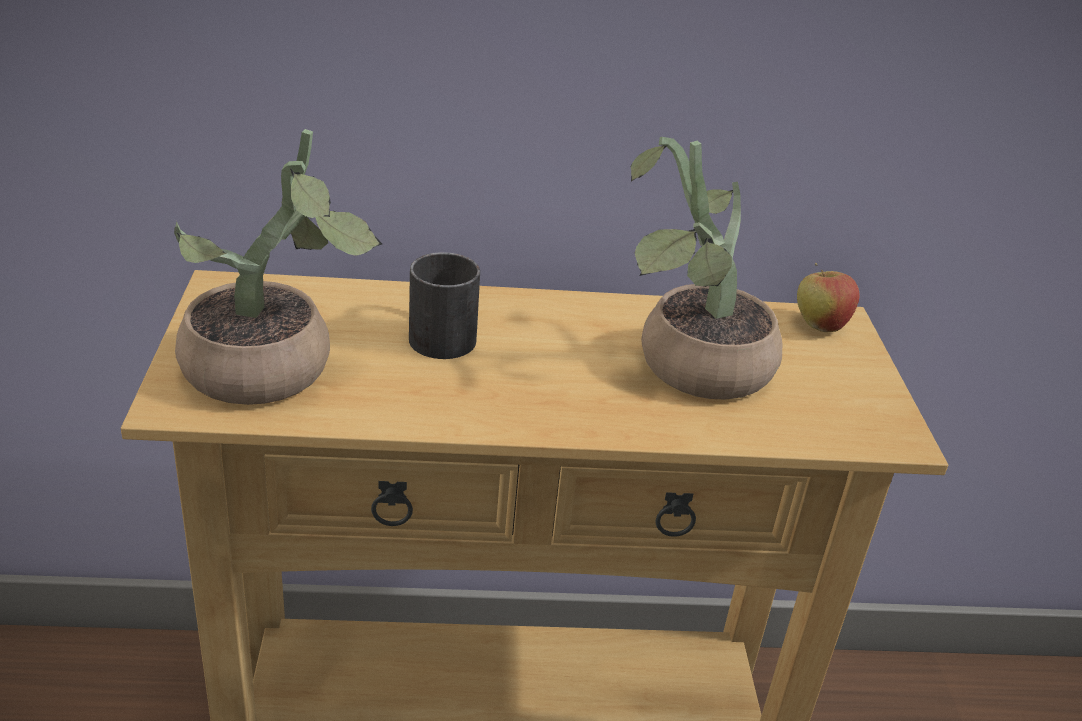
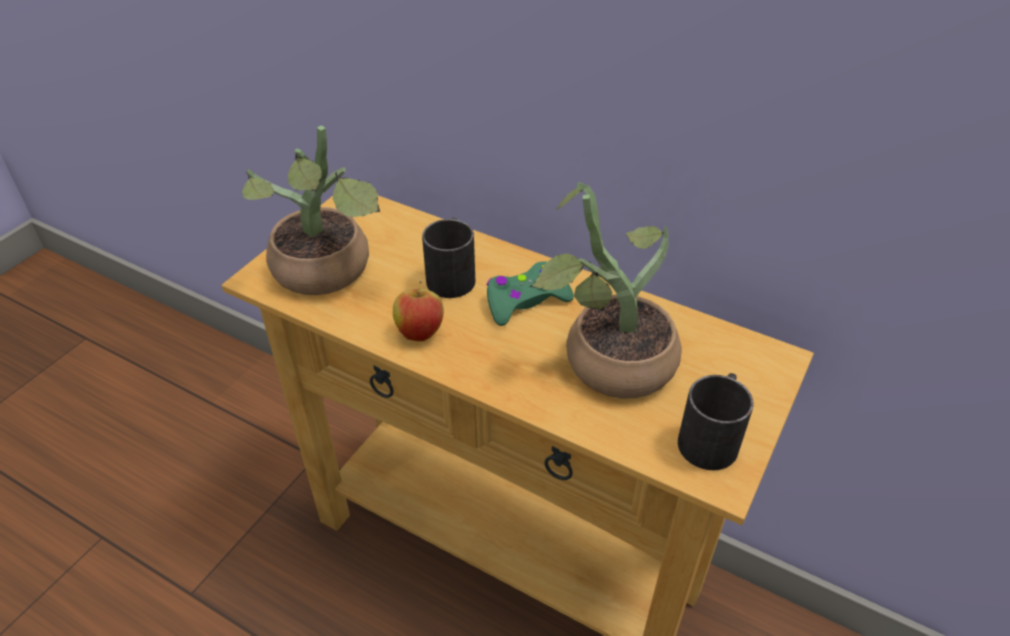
camera: 35 degrees right, 10 degrees up
(549, 336) = (526, 301): none -> green game controller
(819, 326) = (752, 358): apple -> apple (420, 332)
(853, 404) = (711, 436): none -> black mug

